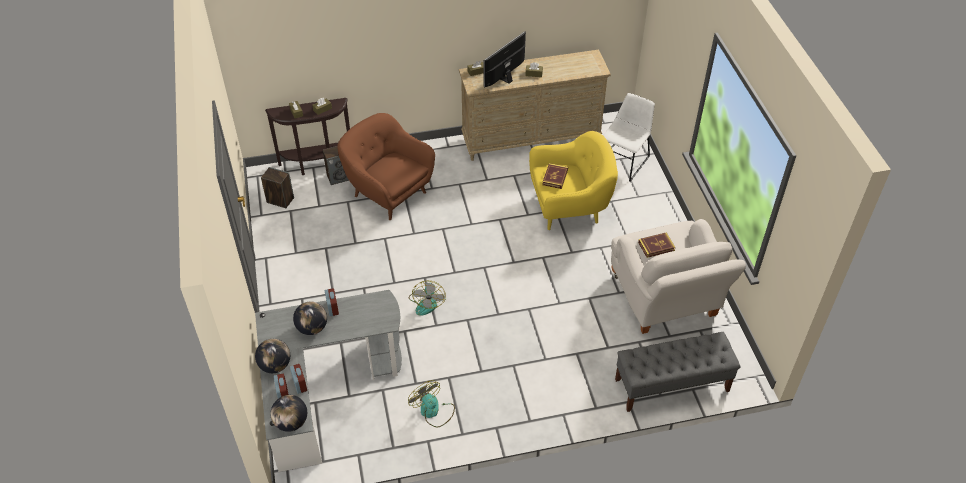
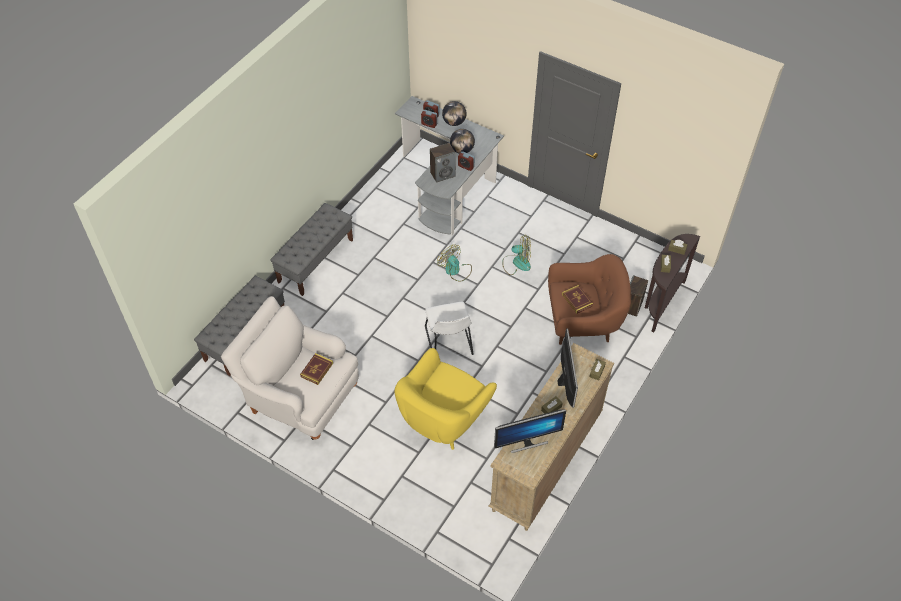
camera: 135 degrees right, 5 degrees up
(280, 200) = (640, 259): speaker -> speaker (442, 174)
(291, 422) = (409, 108): globe -> none
(433, 411) = (375, 218): fan -> fan (517, 263)
(537, 411) = (316, 260): none -> grey bench
(555, 177) = (455, 385): book -> book (577, 300)
(572, 69) = (527, 442): none -> monitor
(623, 160) = (449, 506): white chair -> white chair (449, 343)

